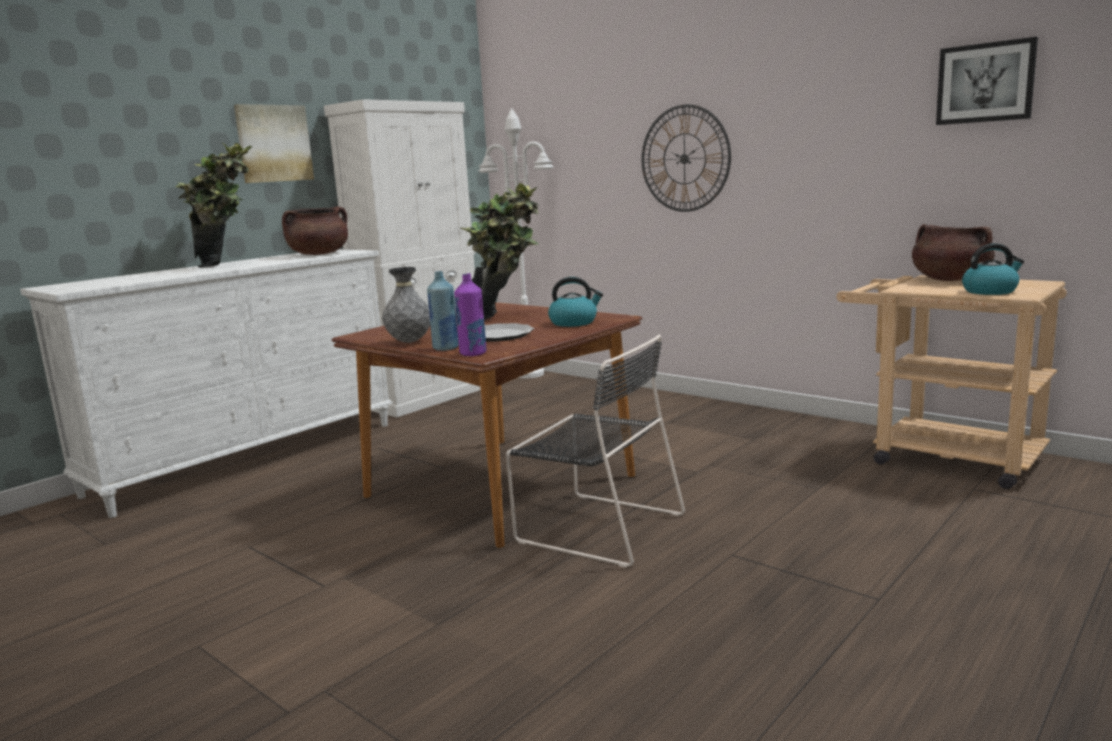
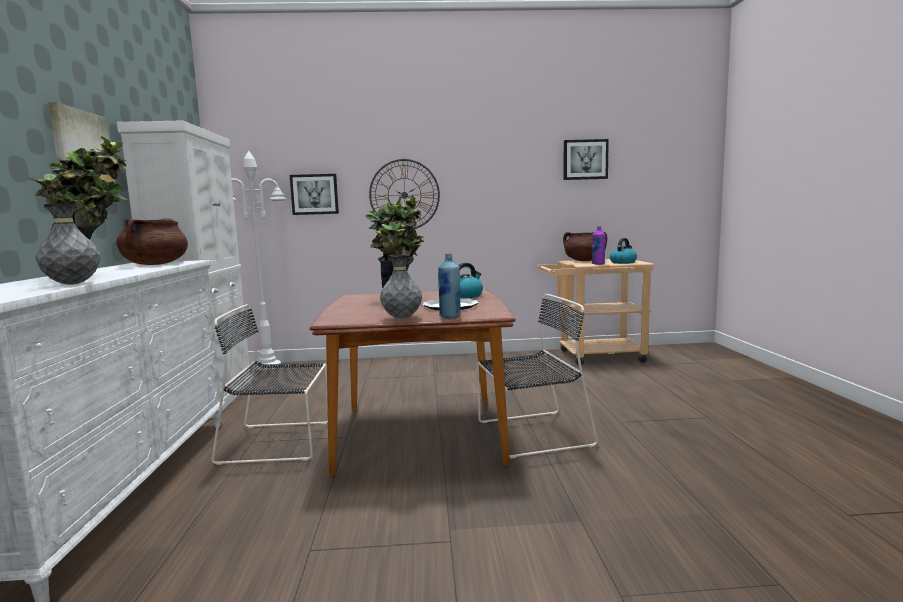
camera: 45 degrees left, 5 degrees down
(167, 277) = (73, 284): none -> grey vase
(393, 454) = (280, 441): none -> black chair
(473, 353) = (485, 315): purple bottle -> purple bottle (598, 264)
(583, 160) = (314, 194): none -> picture

